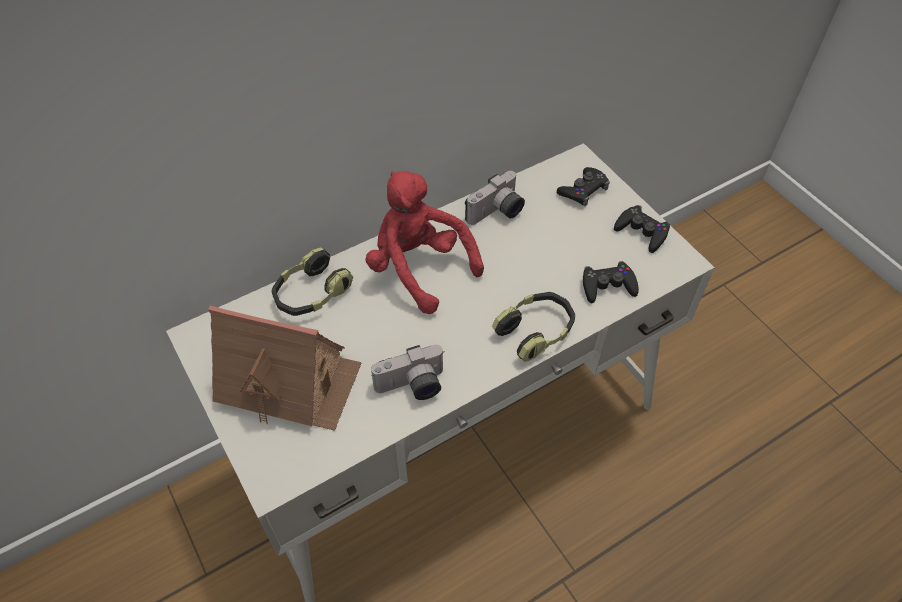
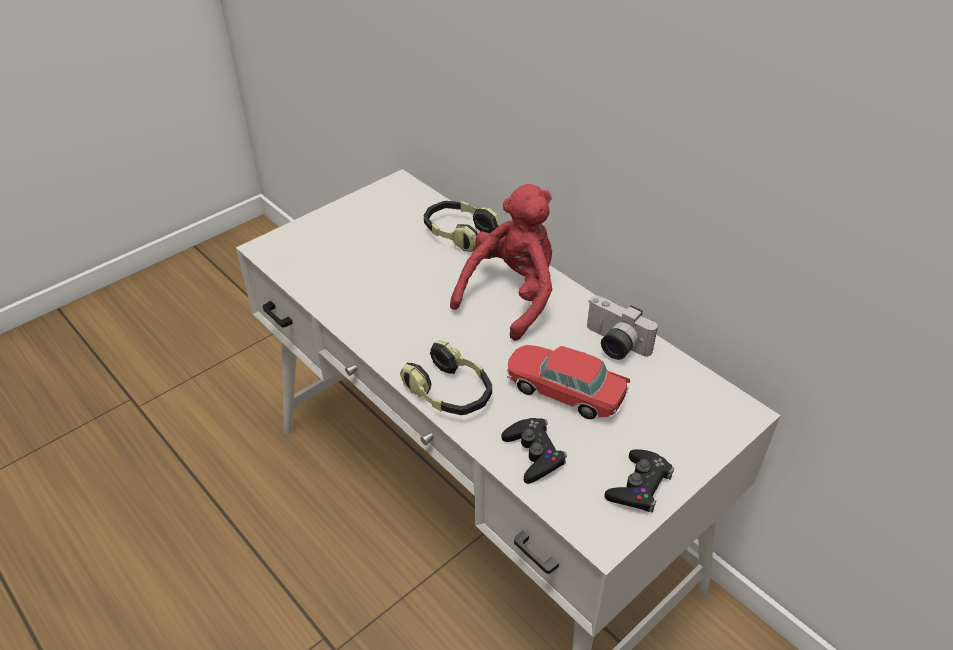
camera: 80 degrees right, 10 degrees down
(289, 381) = (361, 239): toy house -> none
(412, 387) = (366, 311): camera -> none
(544, 254) = (564, 391): none -> toy car
(583, 190) = (688, 420): black game controller -> none

